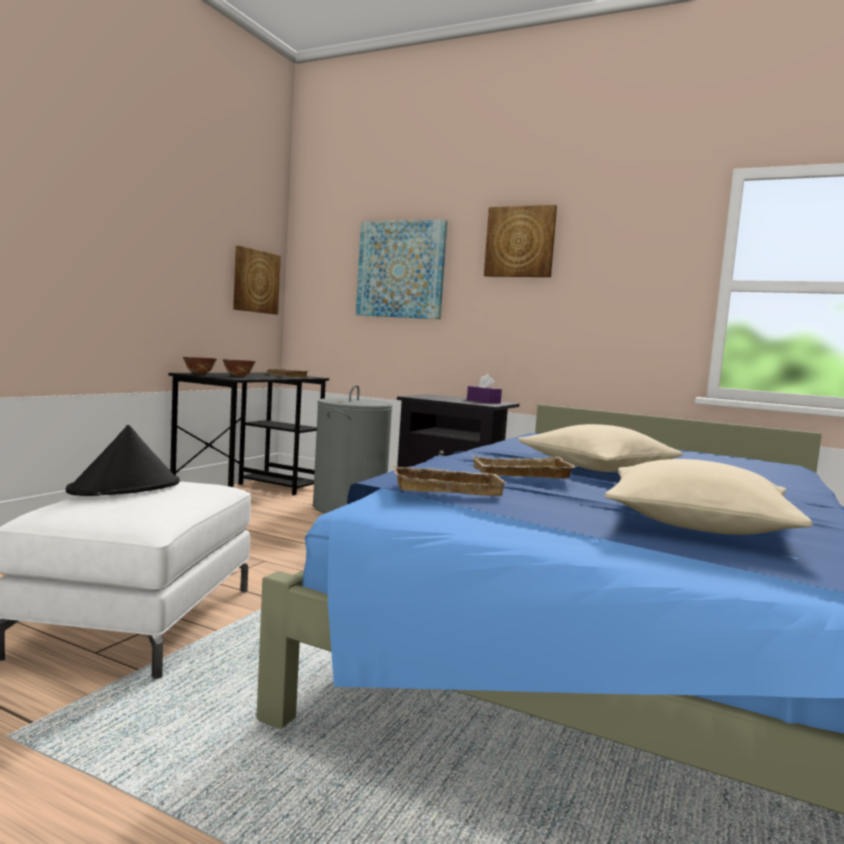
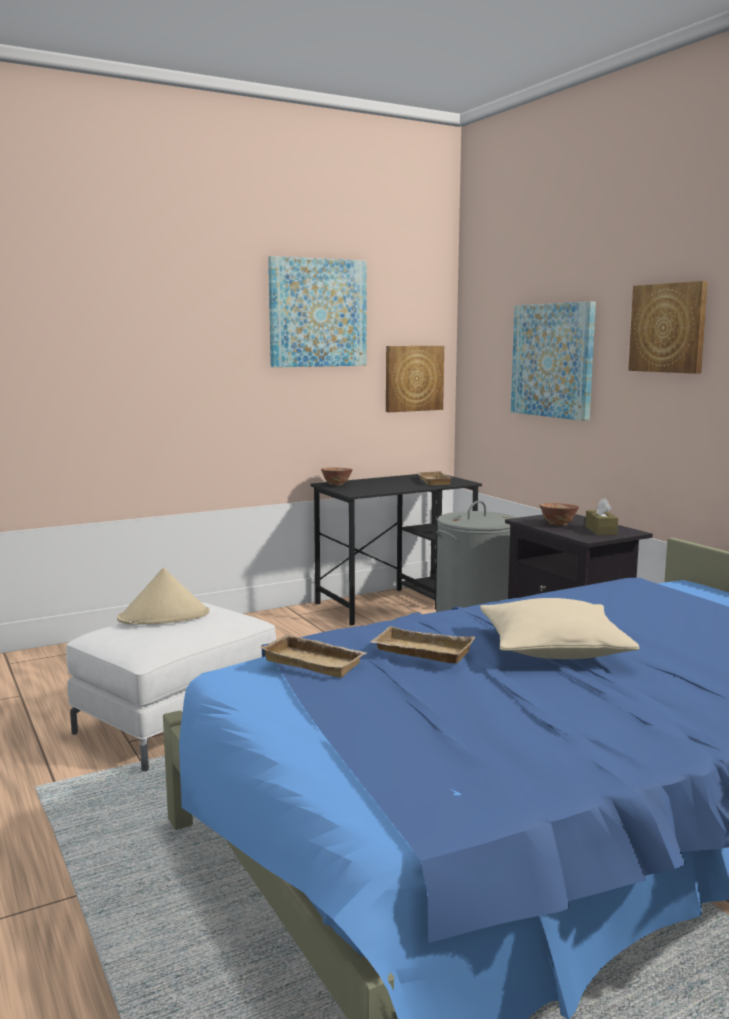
camera: 35 degrees right, 5 degrees up
(126, 488) = (164, 616): black hat -> beige hat
(180, 197) = (317, 313): none -> picture
(238, 376) = (369, 487): bowl -> bowl (558, 524)
(483, 401) = (600, 530): purple tissue box -> brown tissue box
(697, 523) = (462, 739): beige pillow -> none

